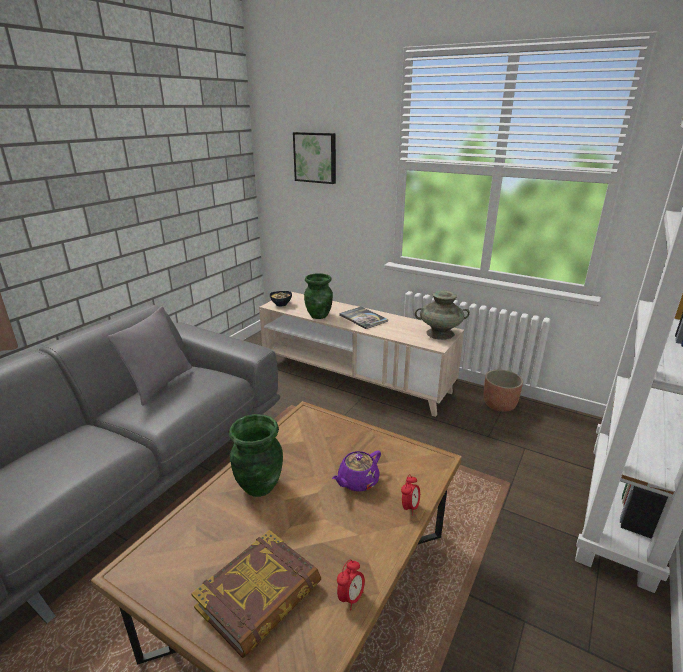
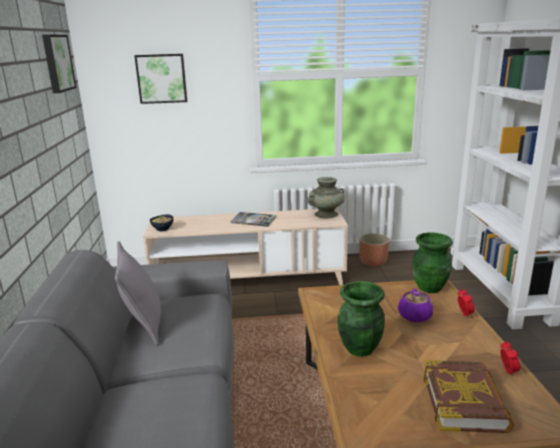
camera: 35 degrees left, 5 degrees down
(214, 136) = (57, 63): none -> picture
(319, 315) = (213, 228): green vase -> green vase (430, 287)

